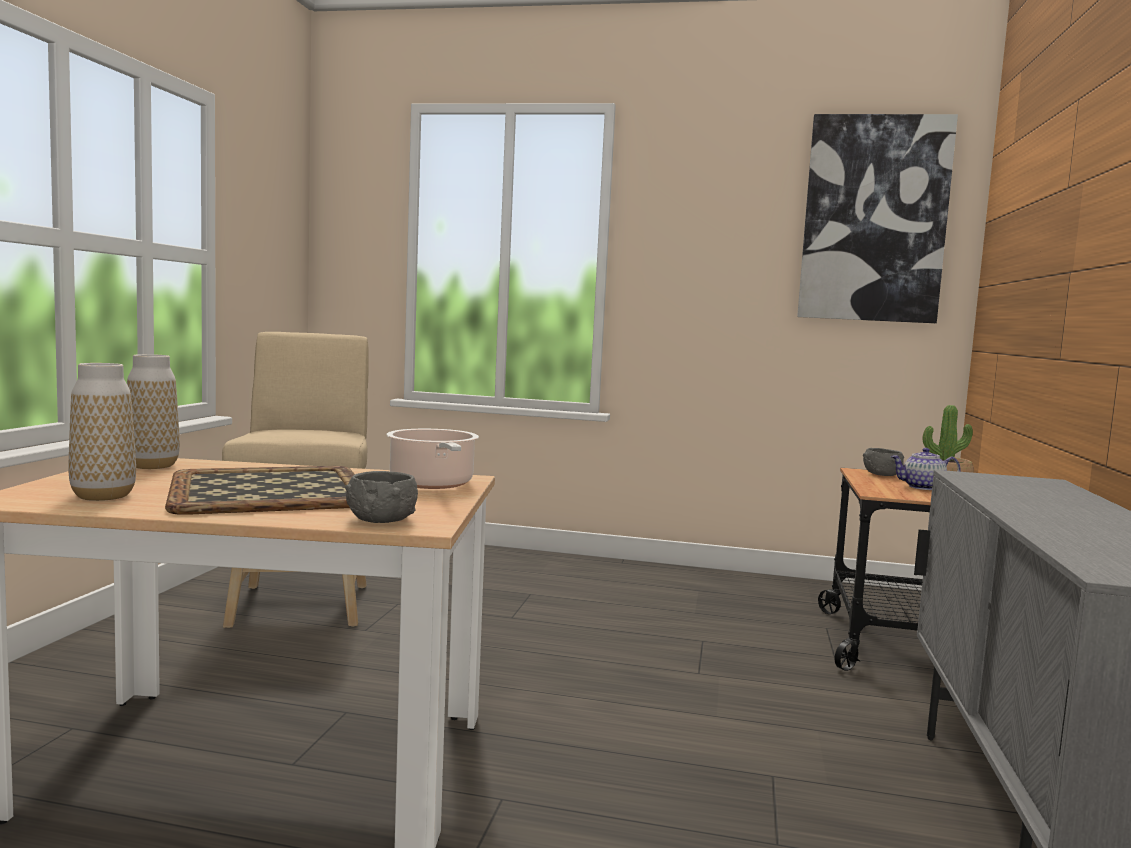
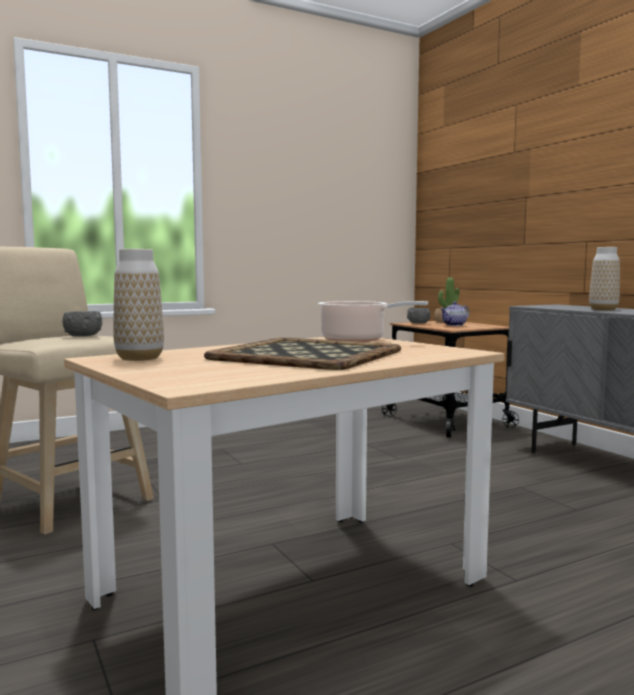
camera: 40 degrees left, 0 degrees up
(103, 496) = (236, 372): vase -> vase (603, 309)
(382, 520) = (441, 353): grey bowl -> grey bowl (83, 335)
(874, 219) = (365, 168): picture -> none

